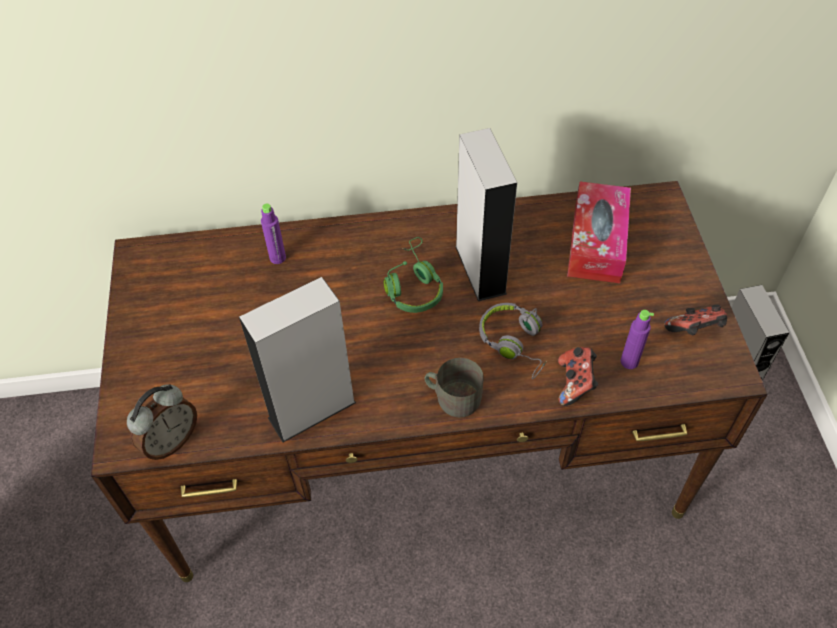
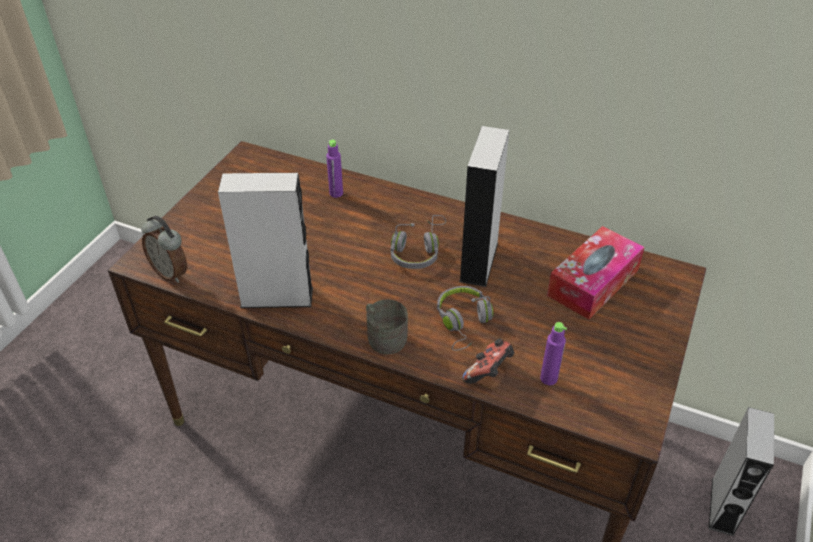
camera: 30 degrees right, 10 degrees down
(171, 441) = (171, 272): alarm clock -> alarm clock turned 60 degrees clockwise
(413, 285) = (418, 250): green headphones -> grey headphones
(694, 331) = (627, 383): game controller -> none

